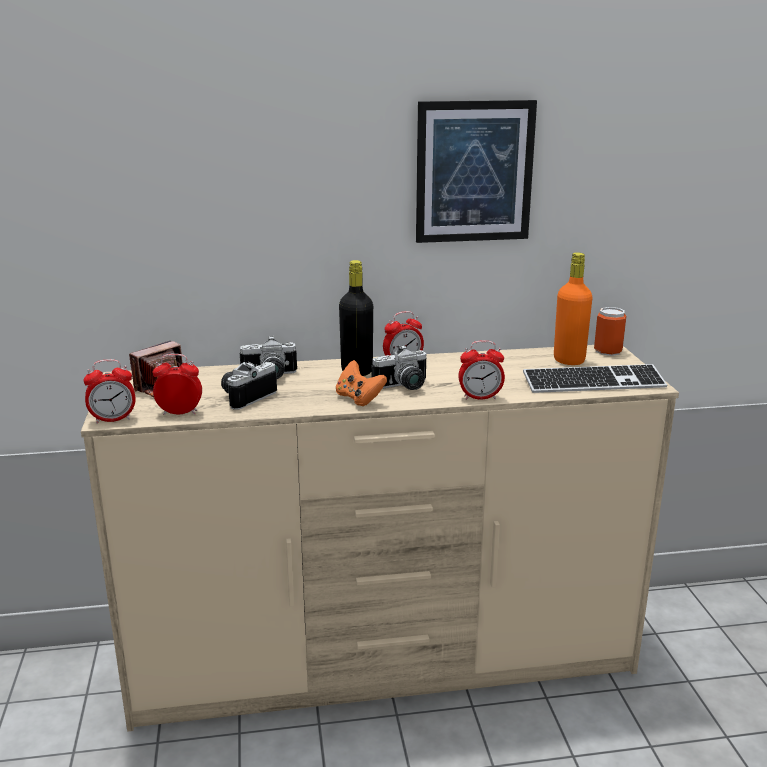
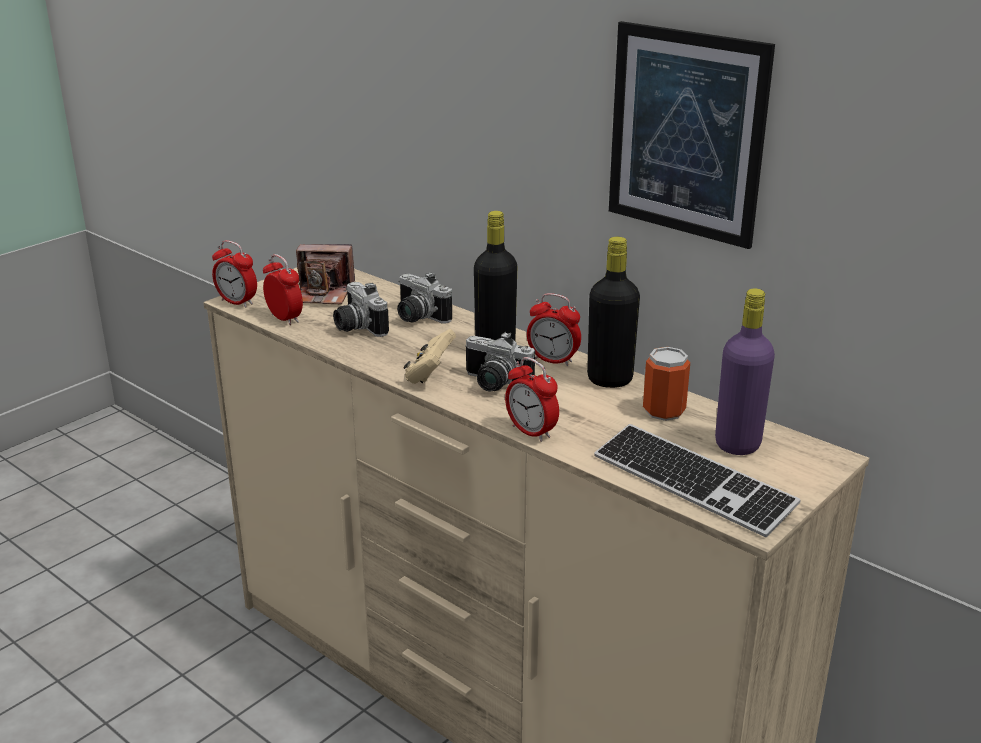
camera: 50 degrees right, 5 degrees up
(245, 396) = (356, 327): camera -> camera turned 120 degrees counterclockwise
(359, 399) = (429, 375): orange game controller -> beige game controller
(451, 360) = (609, 379): none -> black bottle
(569, 360) = (737, 444): orange bottle -> purple bottle
(608, 351) = (820, 458): can -> can (664, 411)

